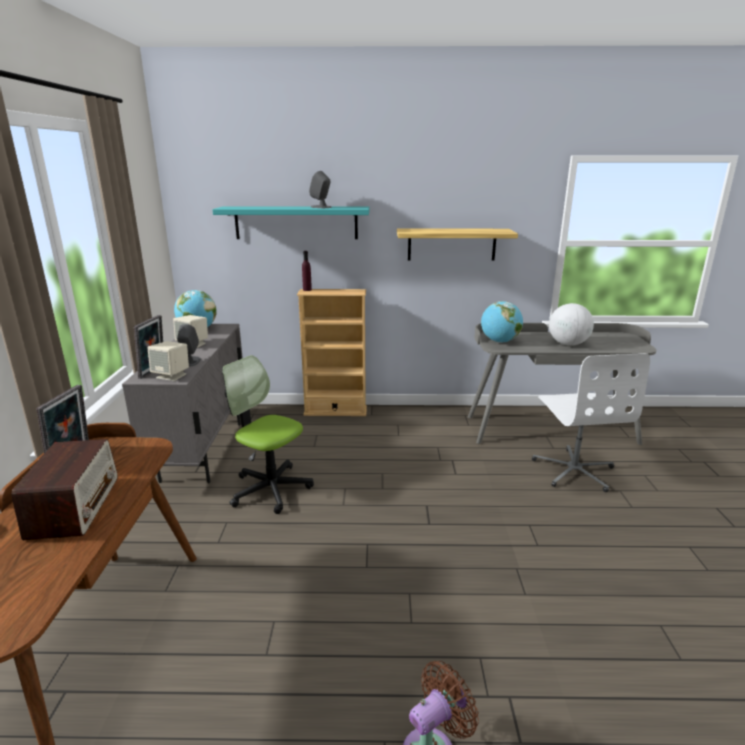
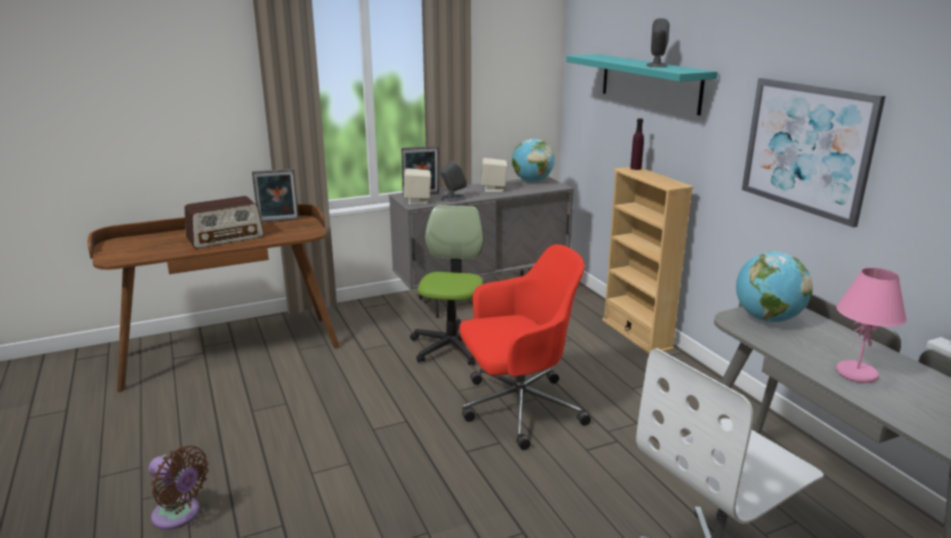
camera: 65 degrees right, 0 degrees up
(390, 485) = (517, 409): none -> red office chair
(451, 244) = (807, 148): shelf -> picture
(568, 344) = (856, 374): globe -> pink table lamp

